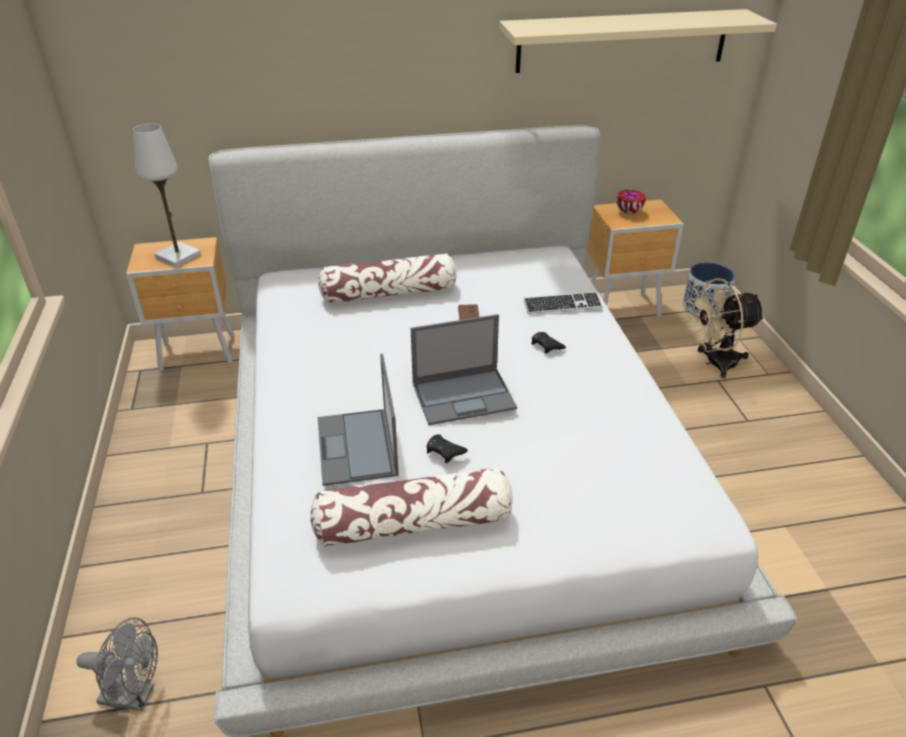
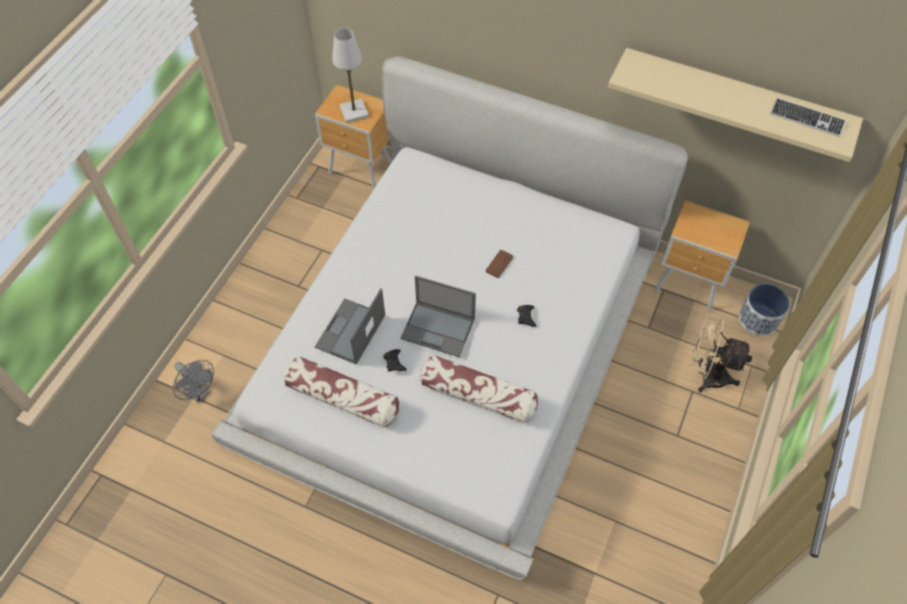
camera: 35 degrees right, 20 degrees up
(389, 293) = (467, 212): pillow -> pillow (478, 395)
(562, 305) = (571, 287): keyboard -> keyboard (807, 118)
(629, 212) = (706, 224): bowl -> none

